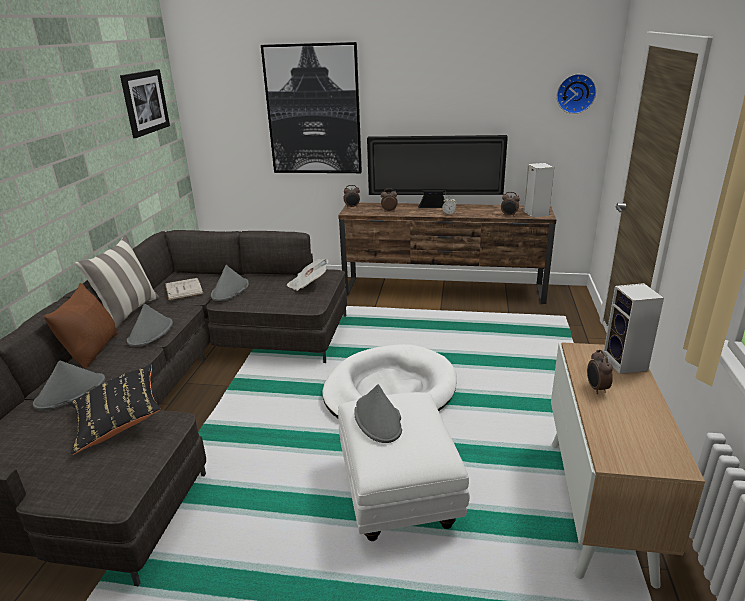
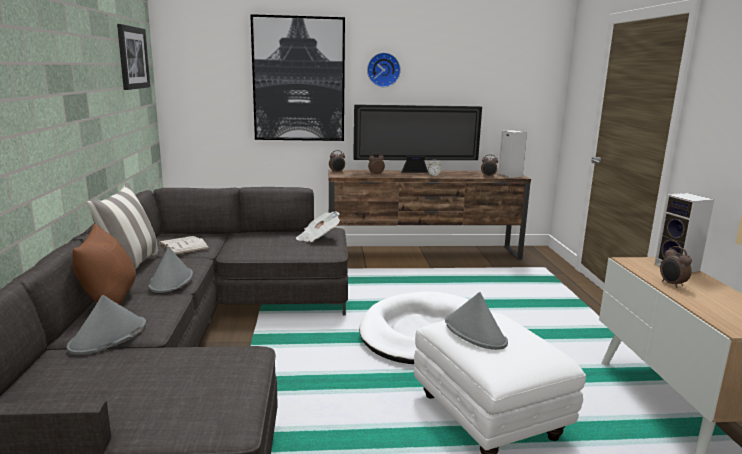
camera: 15 degrees left, 10 degrees down
(118, 421) = (188, 357): black pillow -> none
(230, 290) = (237, 245): grey hat -> none
(575, 93) = (536, 72): wall clock -> wall clock (383, 70)

